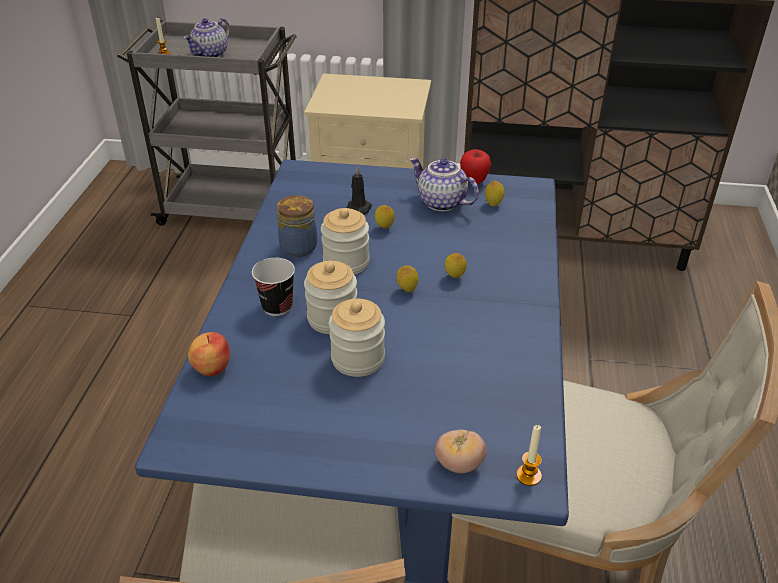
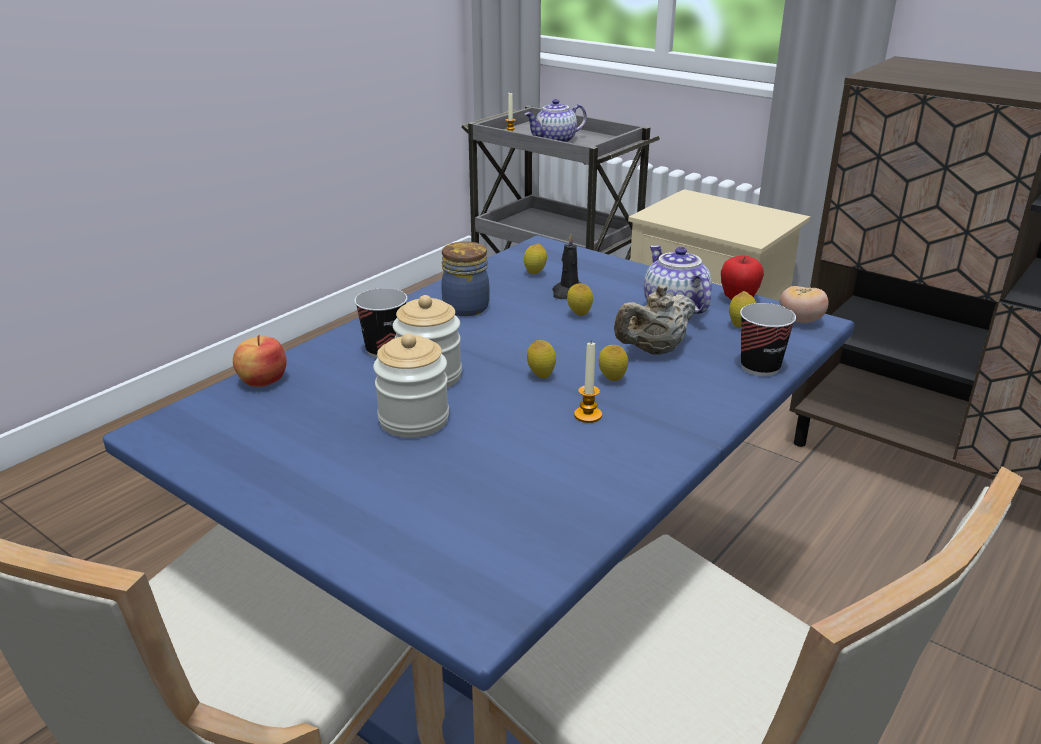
camera: 30 degrees right, 10 degrees down
(319, 199) = (535, 274): none -> lemon
(346, 262) = (501, 333): jar -> none
(459, 243) = (654, 351): none -> beige teapot
(459, 464) = (410, 559): tomato -> tomato (800, 321)
(528, 475) = (480, 606): candle -> candle (588, 415)
(532, 235) = (760, 367): none -> cup

